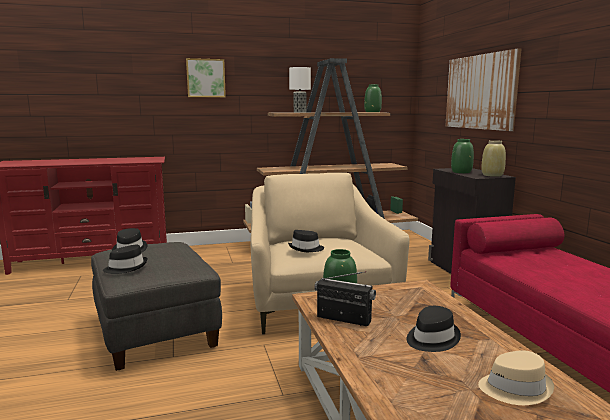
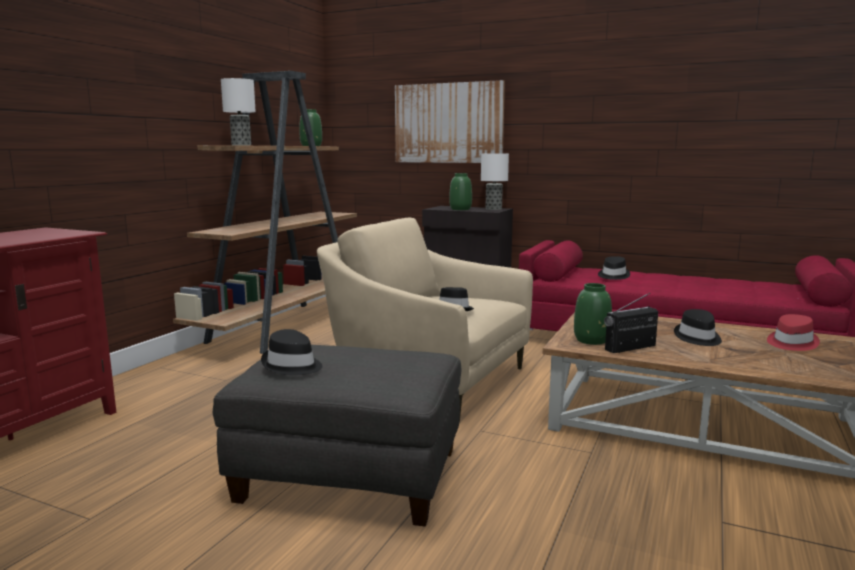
camera: 50 degrees left, 0 degrees up
(126, 267) = (369, 379): black hat -> black hat (613, 276)
(205, 78) = (96, 84): picture -> none
(492, 175) = (494, 209): beige vase -> table lamp
(515, 388) = (791, 343): beige hat -> red hat

